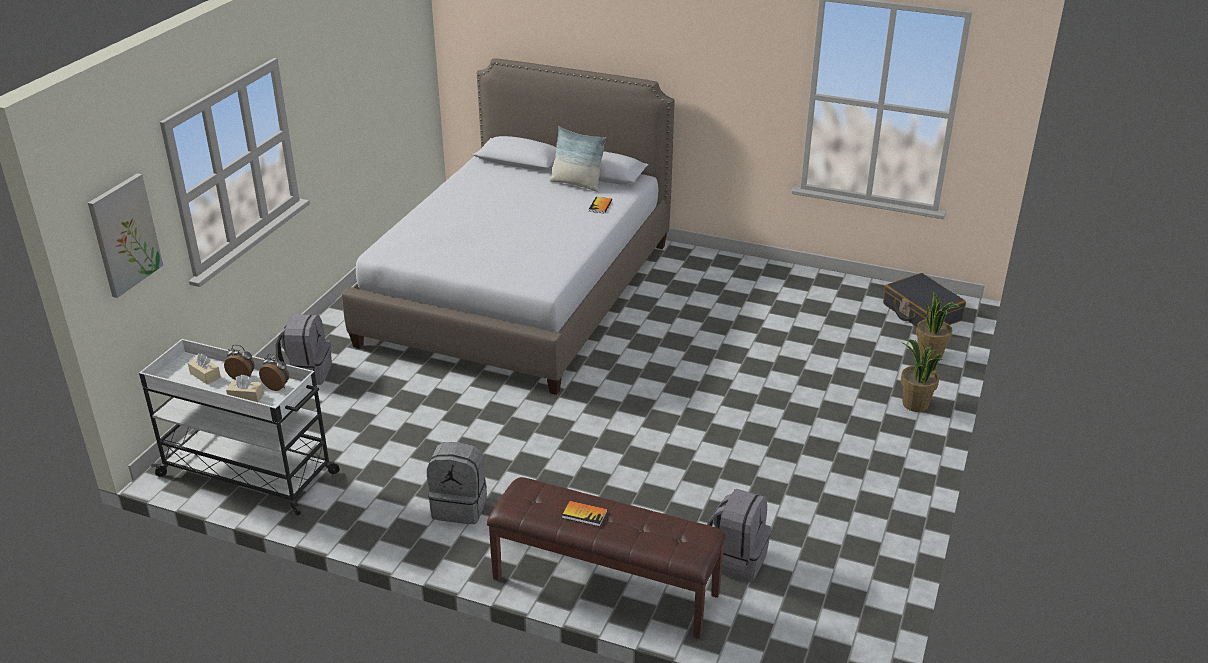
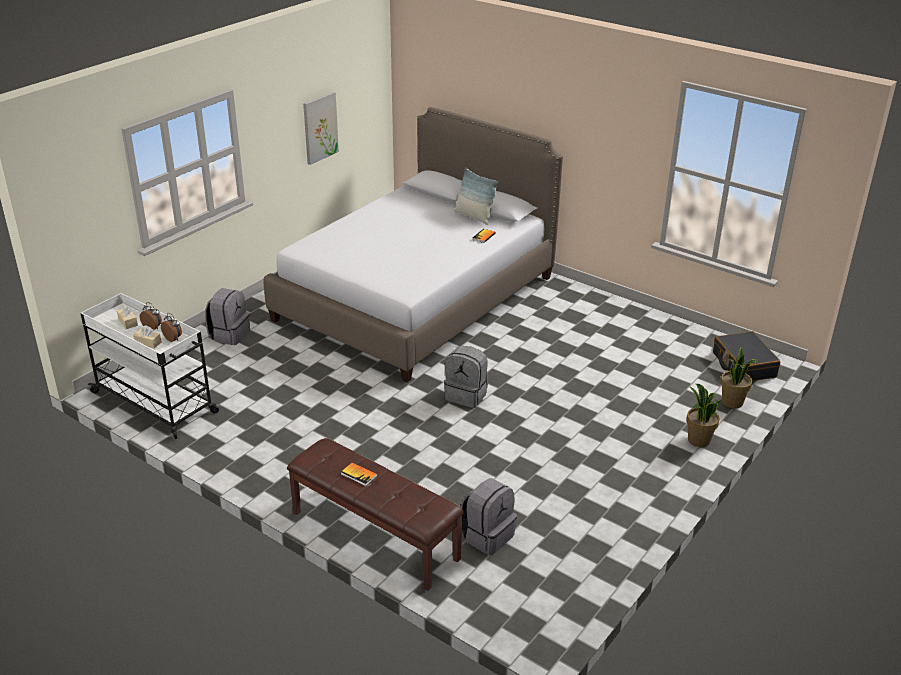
camera: 15 degrees right, 0 degrees up
(124, 235) = (82, 209): picture -> picture (320, 127)
(460, 507) = (294, 455): grey backpack -> grey backpack (467, 395)

